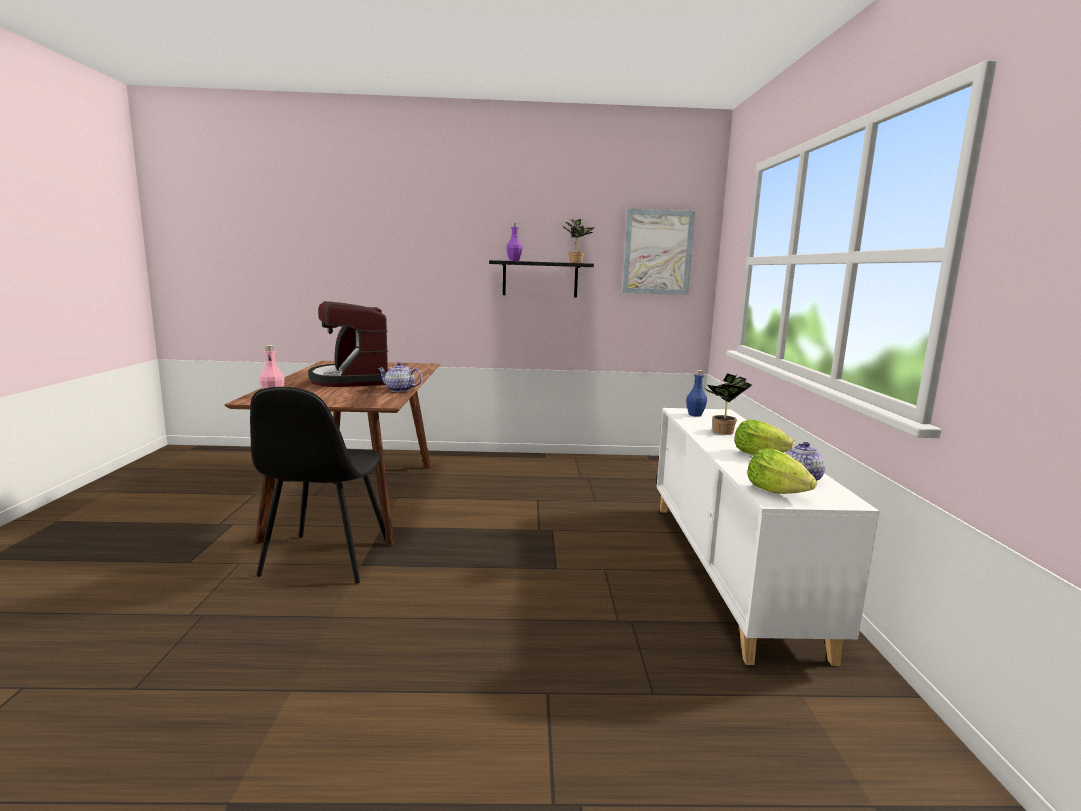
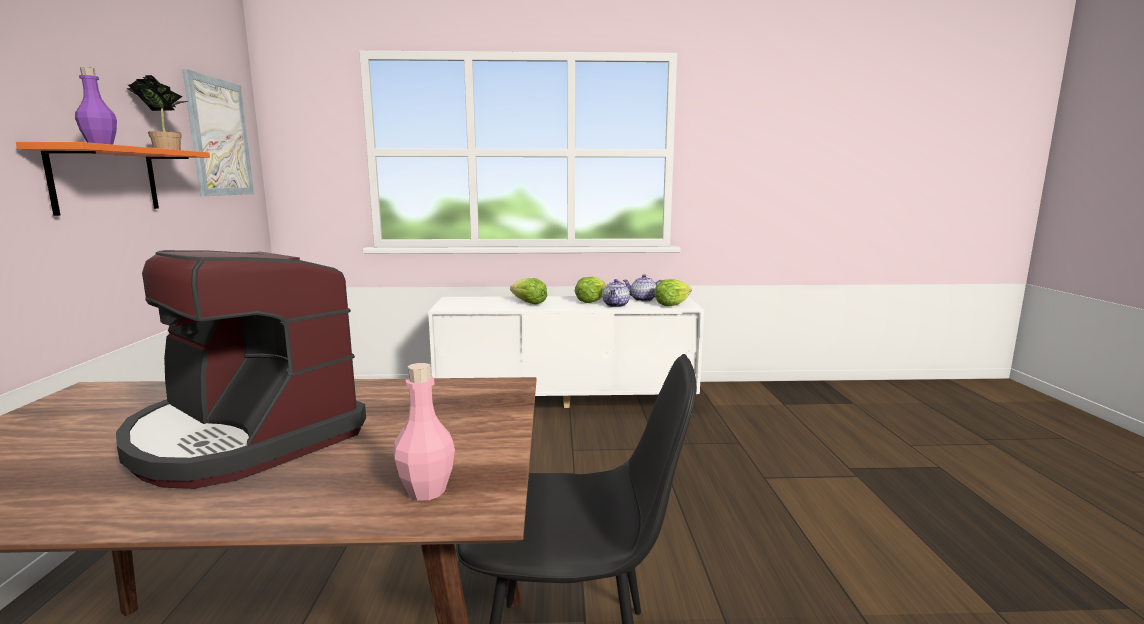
camera: 90 degrees left, 0 degrees up
(352, 380) = (244, 437): coffee machine -> coffee machine turned 60 degrees clockwise
(399, 390) = (391, 387): teapot -> teapot (616, 305)
(540, 279) = (105, 180): black shelf -> orange shelf
(695, 415) = (464, 305): blue bottle -> none
(723, 432) = (529, 303): potted plant -> lettuce

